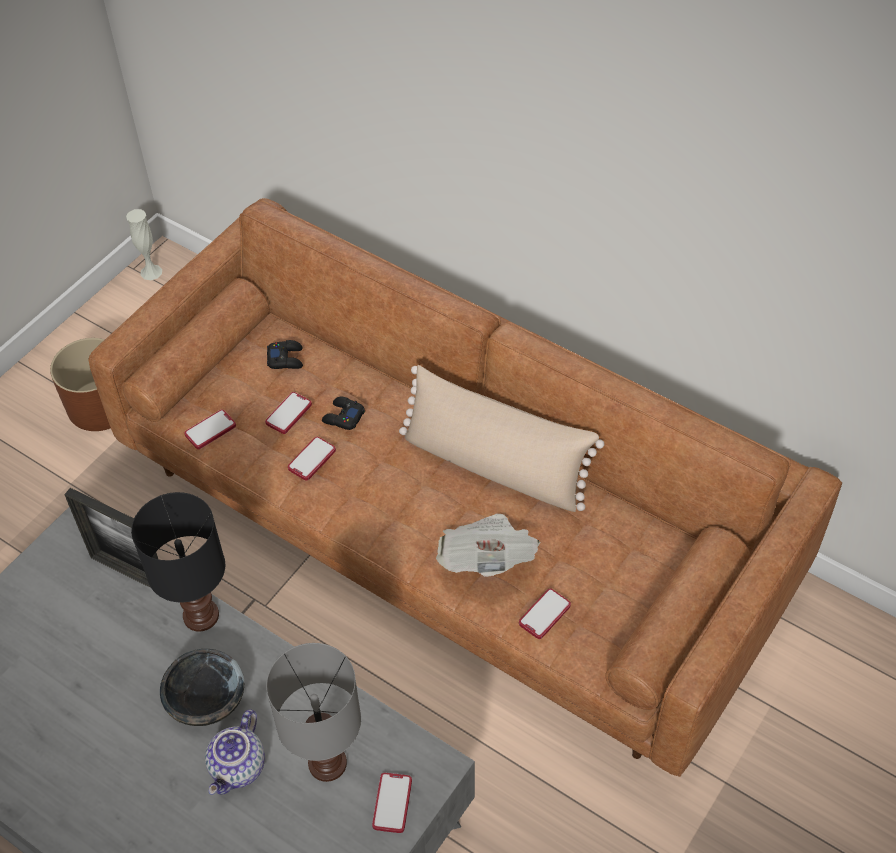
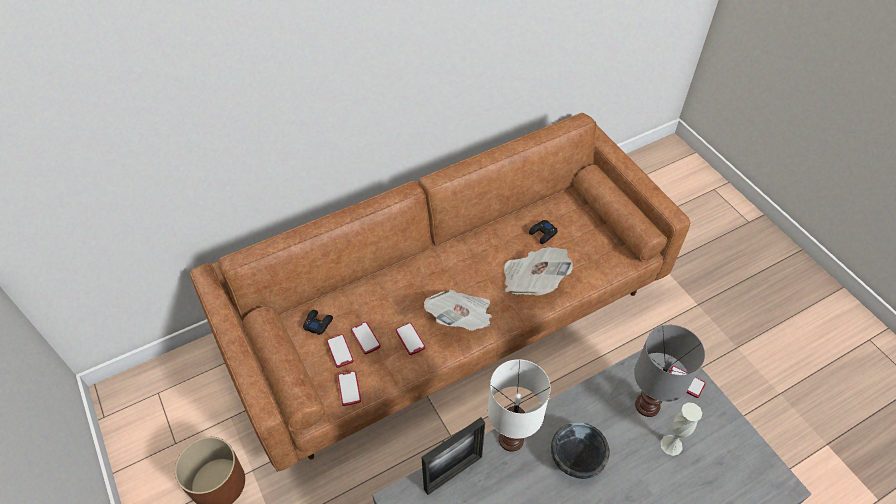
camera: 65 degrees left, 0 degrees up
(151, 272) = (118, 406): white vase -> white vase (671, 445)
(201, 617) = (512, 440): black table lamp -> white table lamp
(239, 768) = (633, 455): teapot -> none
(343, 417) = (387, 310): black game controller -> black game controller (543, 234)
(373, 500) = (461, 319): none -> newspaper
(494, 466) = (470, 252): beige pillow -> none
(544, 614) = (582, 270): phone -> phone (340, 351)

